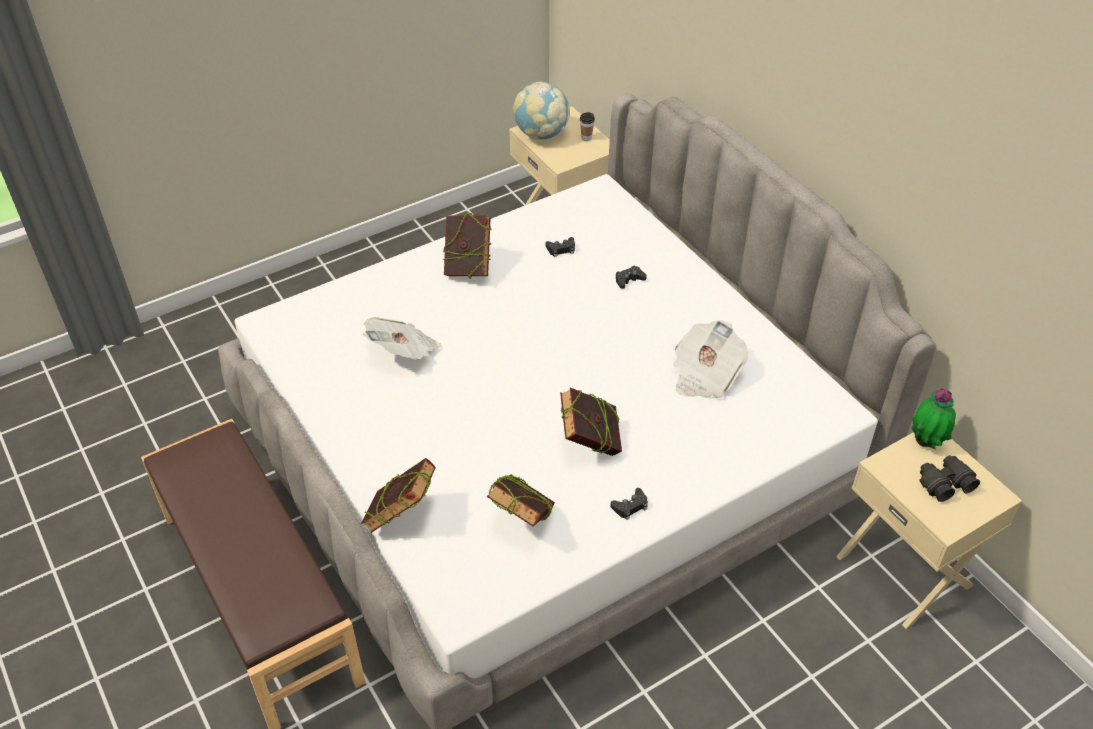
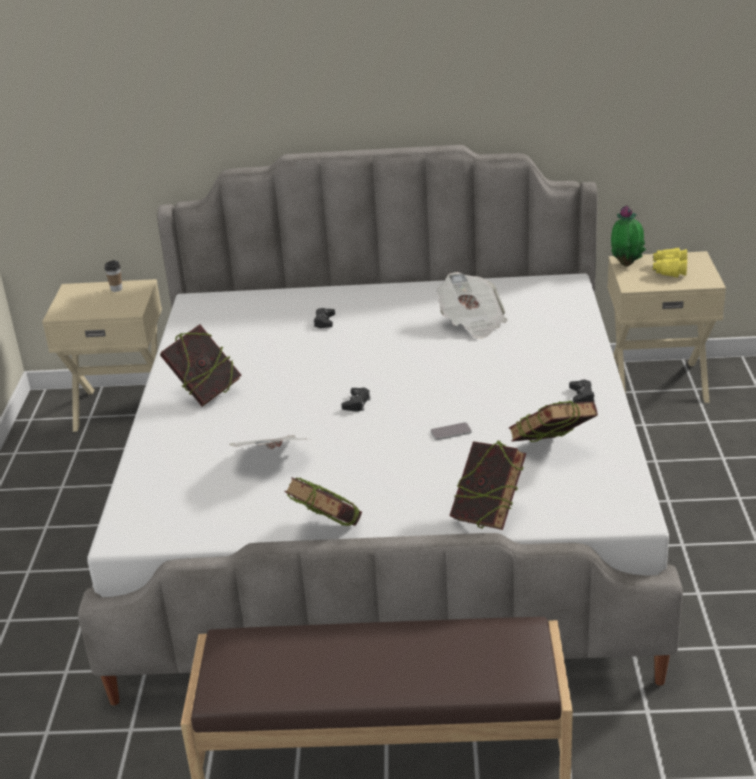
camera: 55 degrees left, 15 degrees down
(510, 440) = (451, 432): none -> phone
(541, 134) = (77, 308): globe -> none
(561, 249) = (245, 341): black game controller -> black game controller (357, 403)
(590, 444) = (495, 394): book -> book (327, 534)
(944, 483) = (669, 270): black binoculars -> yellow binoculars

